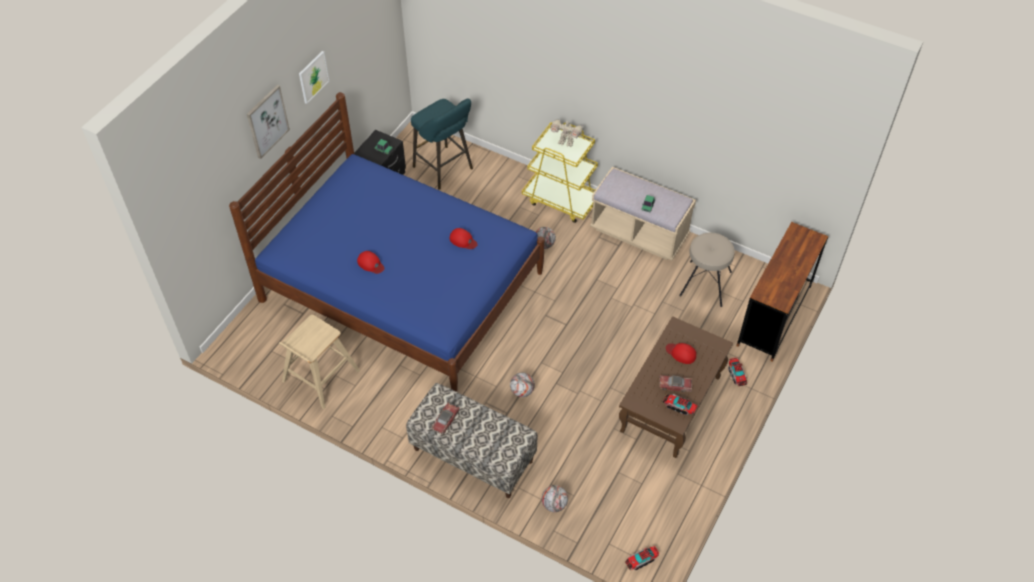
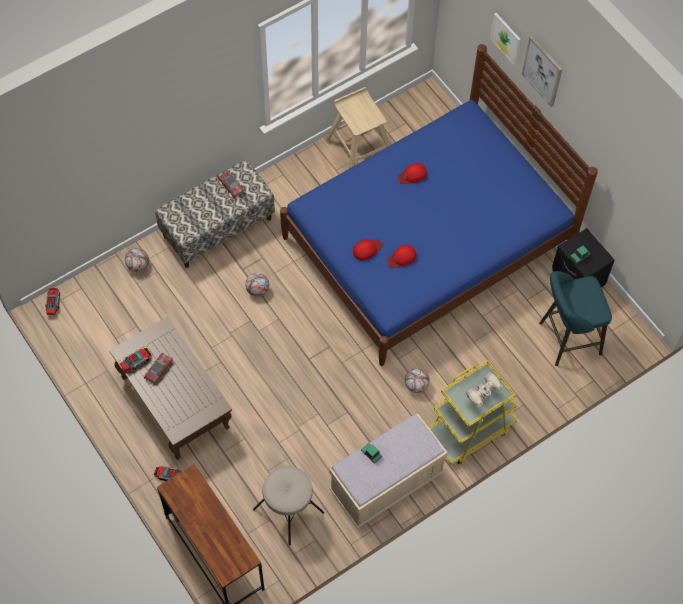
camera: 115 degrees right, 10 degrees up
(313, 77) = (592, 125): picture -> picture (506, 38)
(681, 353) = (187, 393): red cap -> red cap (367, 249)

